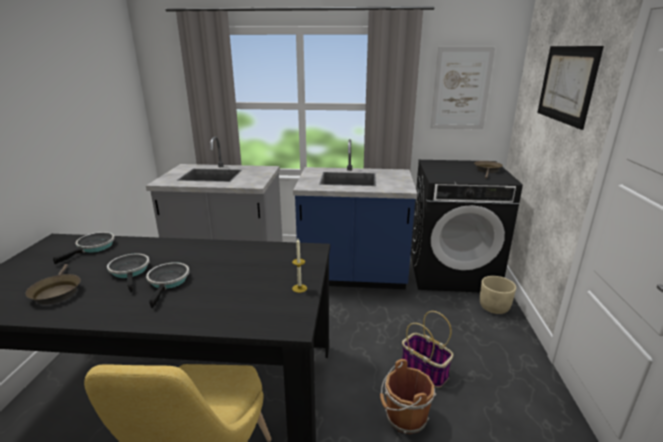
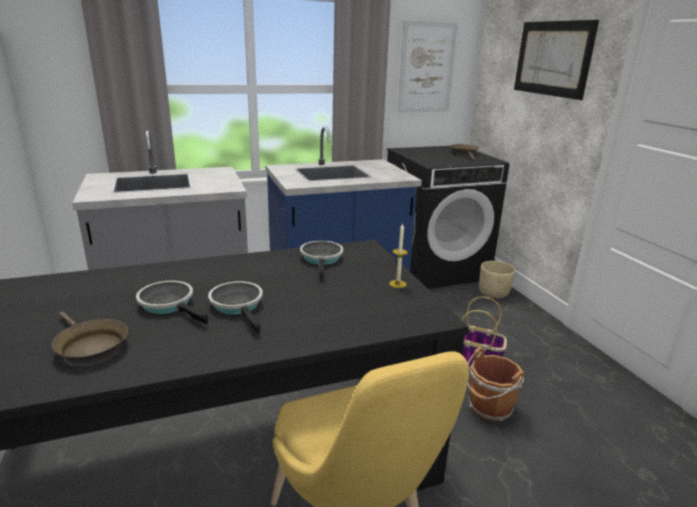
camera: 25 degrees left, 0 degrees up
(94, 247) = (72, 288): frying pan -> frying pan (322, 259)

